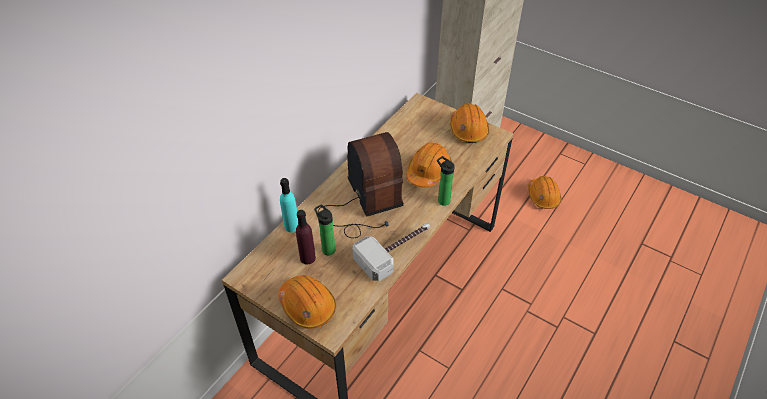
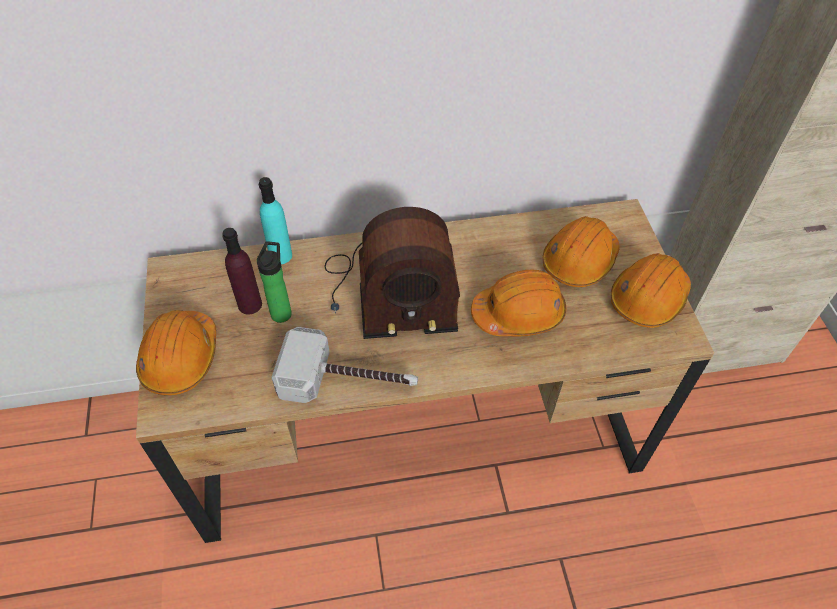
camera: 45 degrees right, 5 degrees up
(365, 204) = (389, 293): radio -> radio turned 60 degrees clockwise
(442, 200) = (488, 364): bottle -> none
(543, 197) = (765, 491): orange hard hat -> orange hard hat (579, 261)

